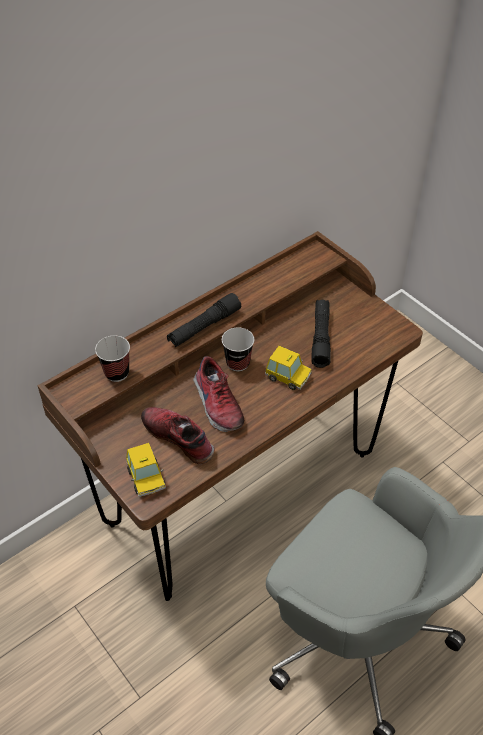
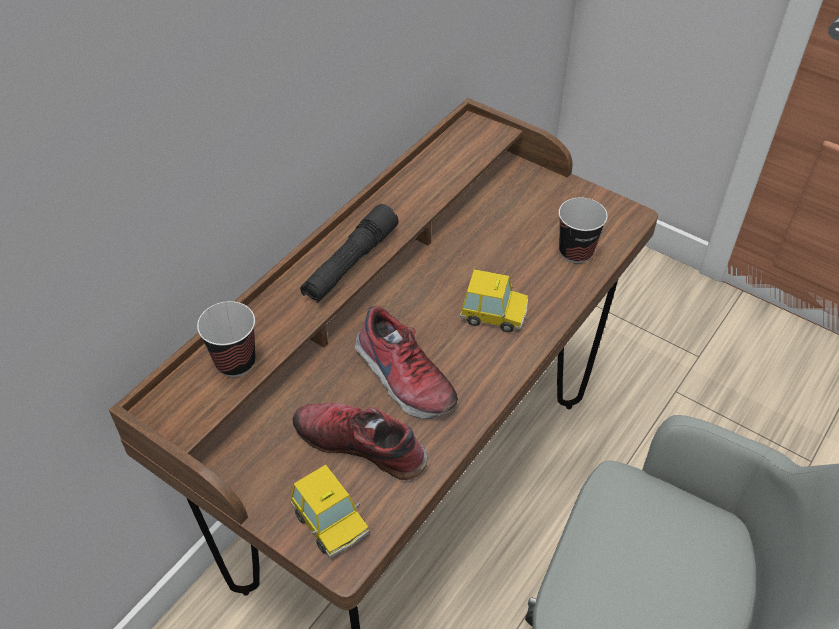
camera: 15 degrees left, 0 degrees up
(238, 363) = (412, 309): cup -> cup (576, 252)
(321, 337) = (519, 247): black flashlight -> none

